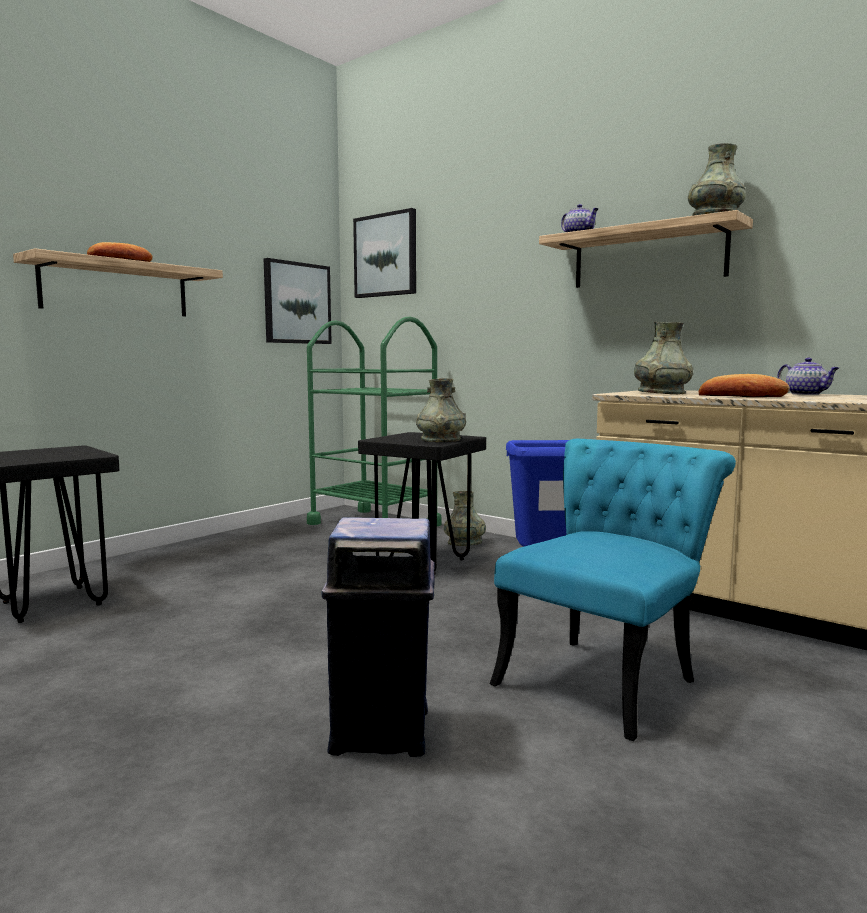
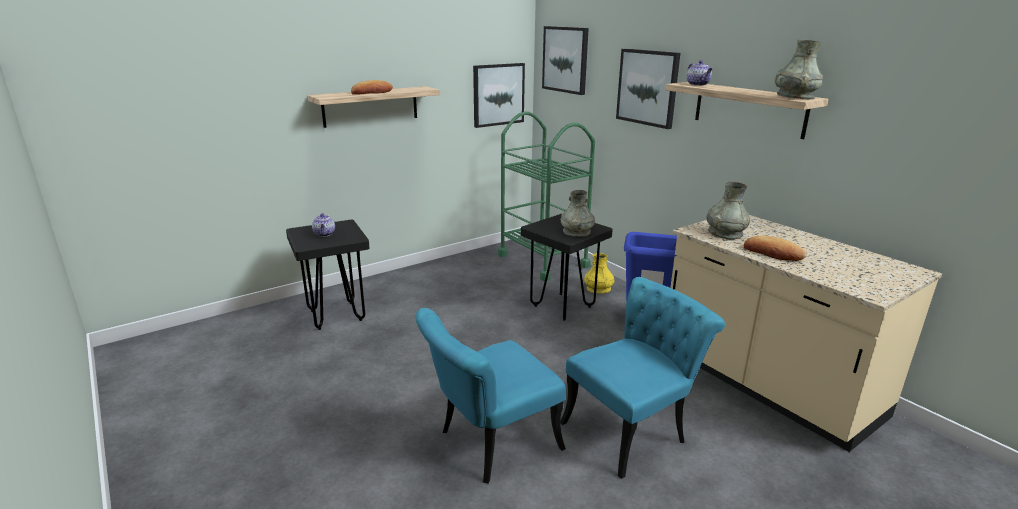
camera: 15 degrees right, 15 degrees up
(383, 730) = (489, 444): blue trash can -> turquoise chair
(465, 543) = (598, 289): grey vase -> yellow vase
(505, 263) = (647, 87): none -> picture
(806, 394) = (834, 250): teapot -> teapot (324, 234)

